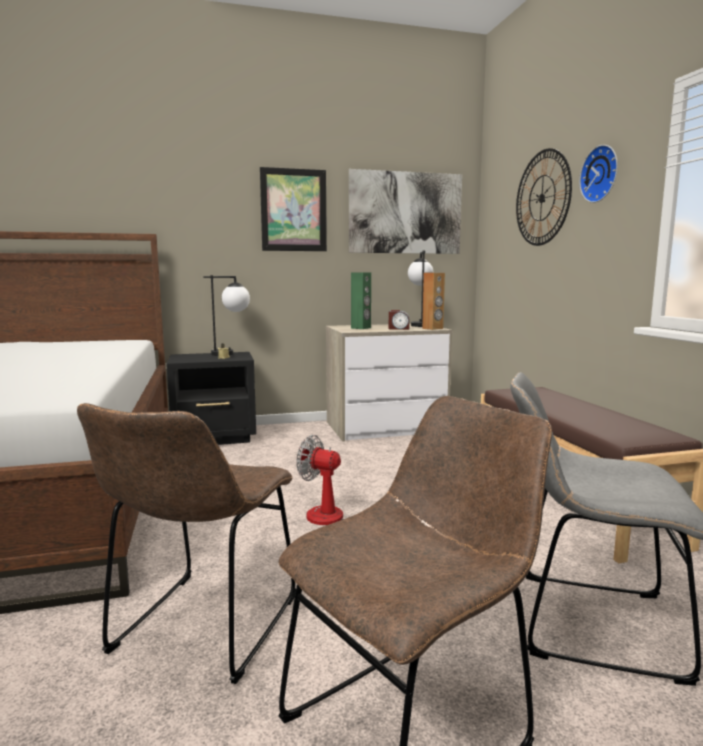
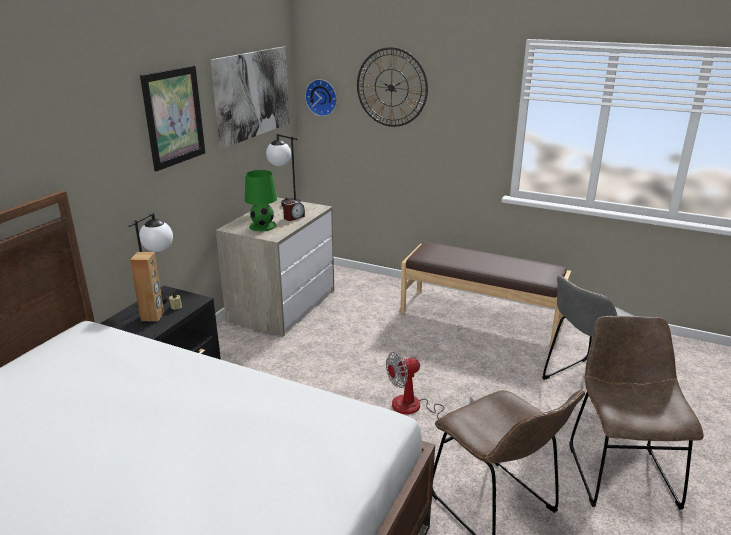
camera: 50 degrees left, 15 degrees up
(361, 328) = (262, 226): green speaker -> green table lamp
(432, 328) = (315, 208): brown speaker -> brown speaker (153, 316)
(601, 174) = (460, 85): wall clock -> wall clock (322, 97)

